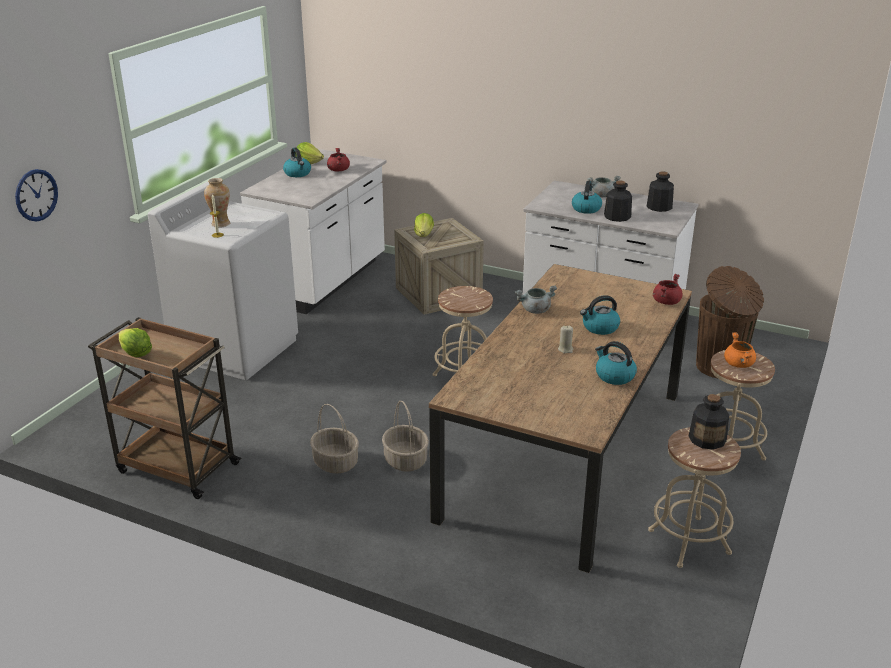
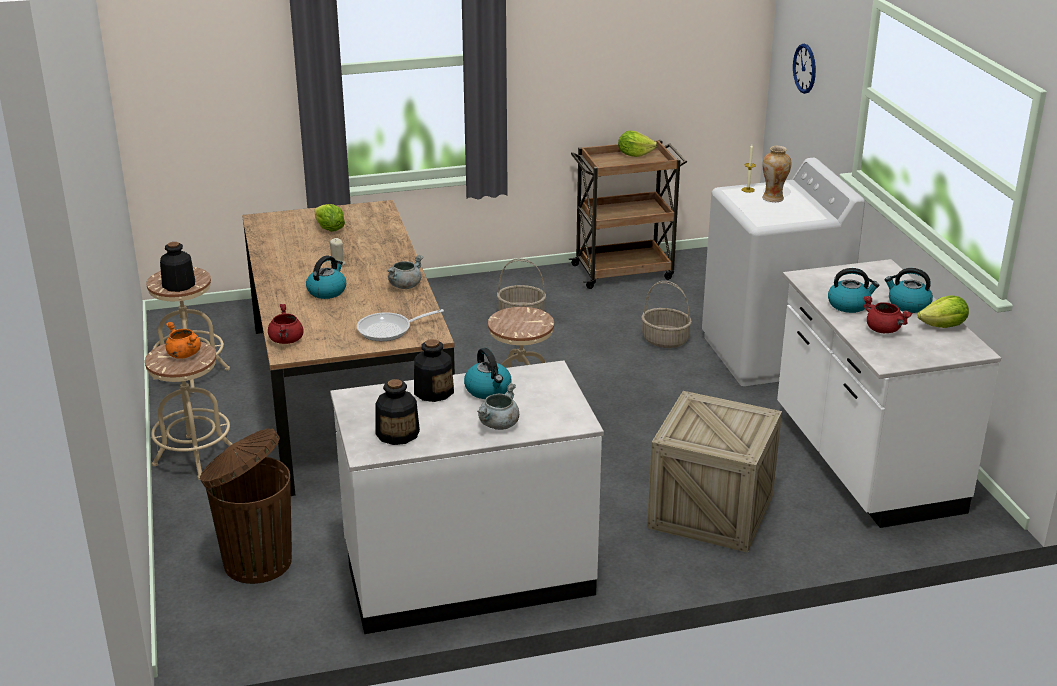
camera: 140 degrees right, 0 degrees up
(405, 460) = (472, 338): basket -> basket (665, 340)
(424, 235) = (732, 417): lettuce -> lettuce (329, 229)
(586, 284) = (389, 330): none -> frying pan
(614, 376) = (275, 258): kettle -> kettle (849, 305)

